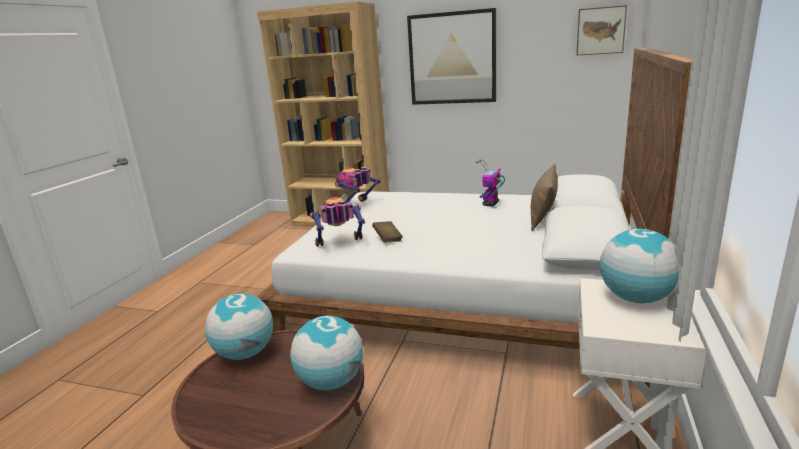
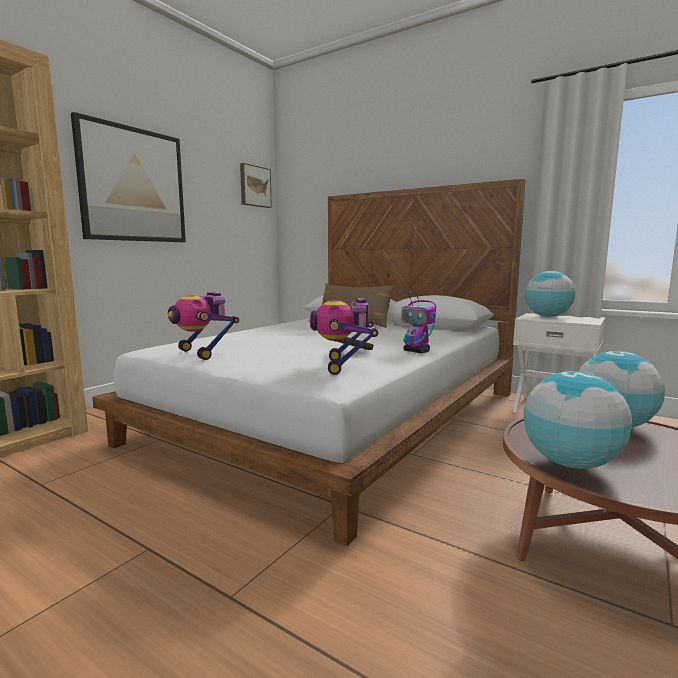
camera: 75 degrees left, 10 degrees down
(490, 204) = (303, 326): toy robot -> toy robot (417, 351)

